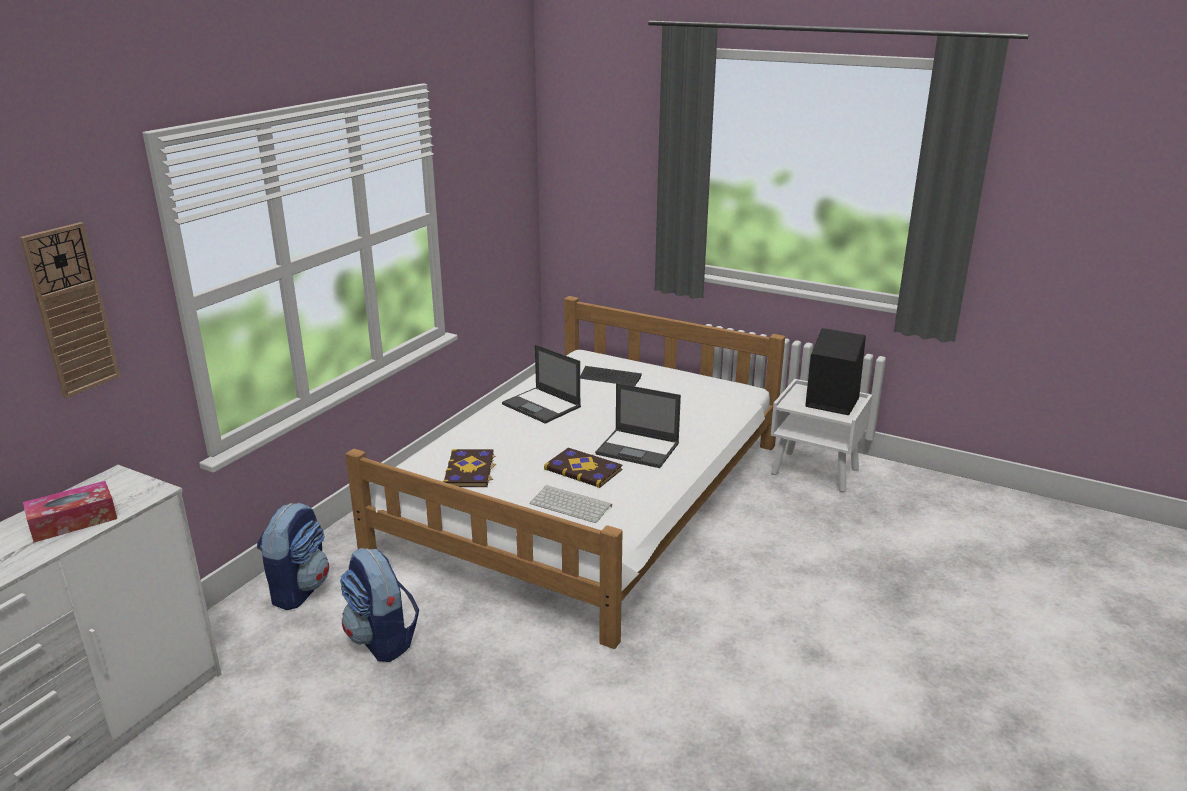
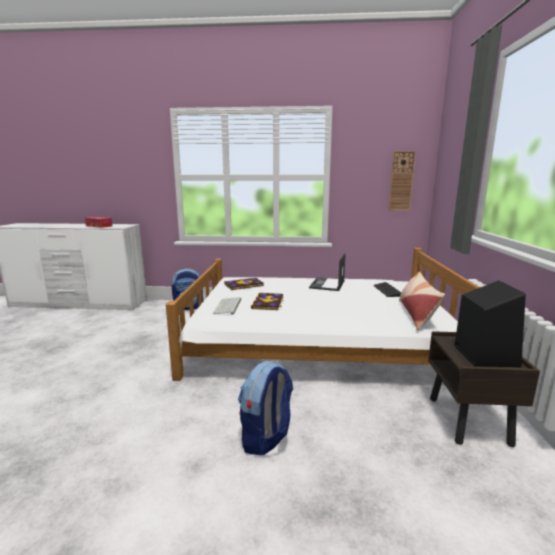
camera: 65 degrees right, 10 degrees down
(71, 310) = (134, 165): wall clock -> wall clock (401, 181)
(382, 640) = (161, 328): backpack -> backpack (266, 438)
(638, 449) = (308, 310): laptop -> none
(705, 392) = (417, 314): none -> pillow
(815, 472) = (469, 421): white nightstand -> brown nightstand

